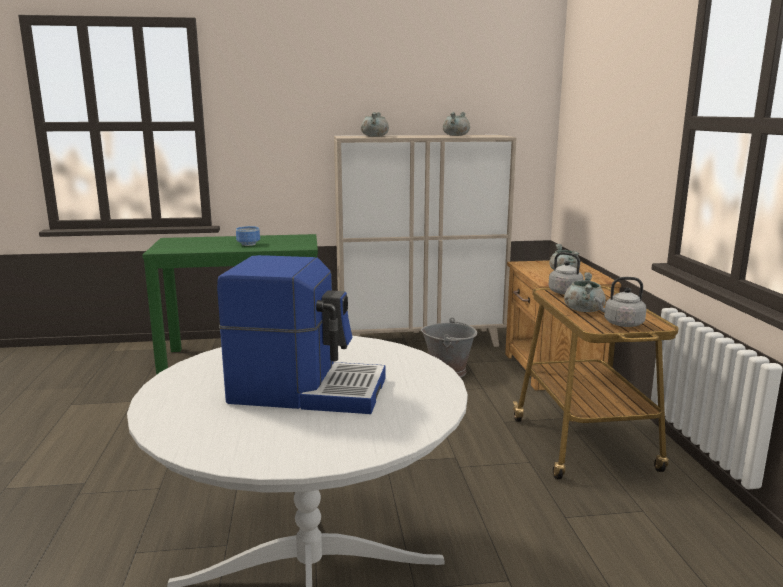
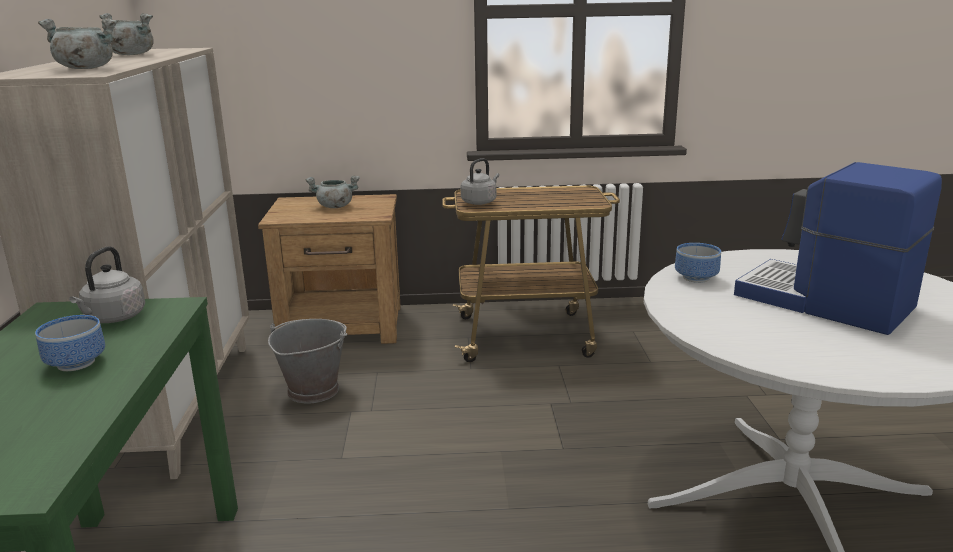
camera: 85 degrees left, 5 degrees up
(307, 390) = (824, 302): coffee machine -> coffee machine turned 60 degrees counterclockwise
(373, 351) = (696, 277): none -> bowl
(583, 310) = (537, 203): grey cooking pot -> none
(621, 324) = (583, 196): grey kettle -> grey kettle (113, 318)

